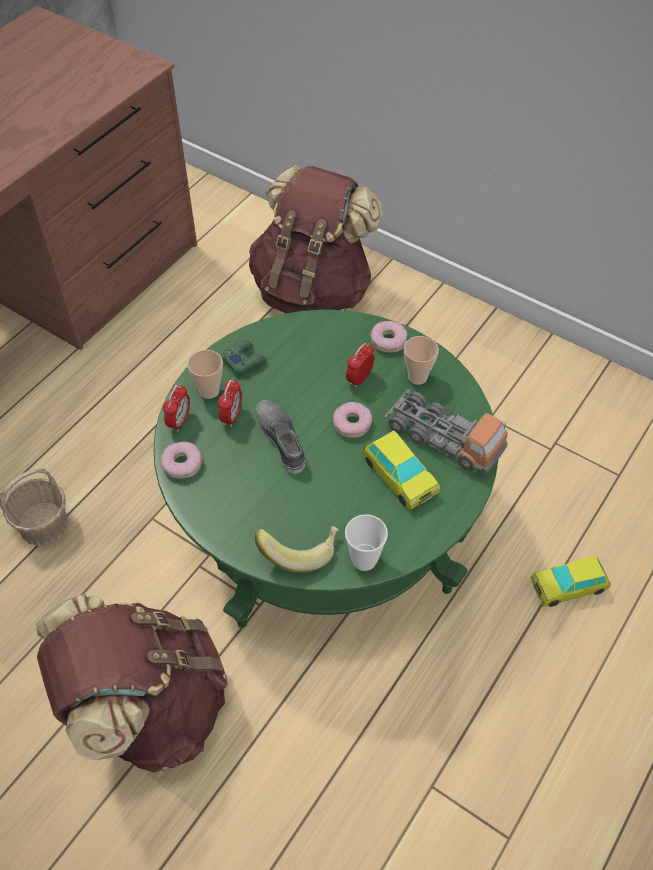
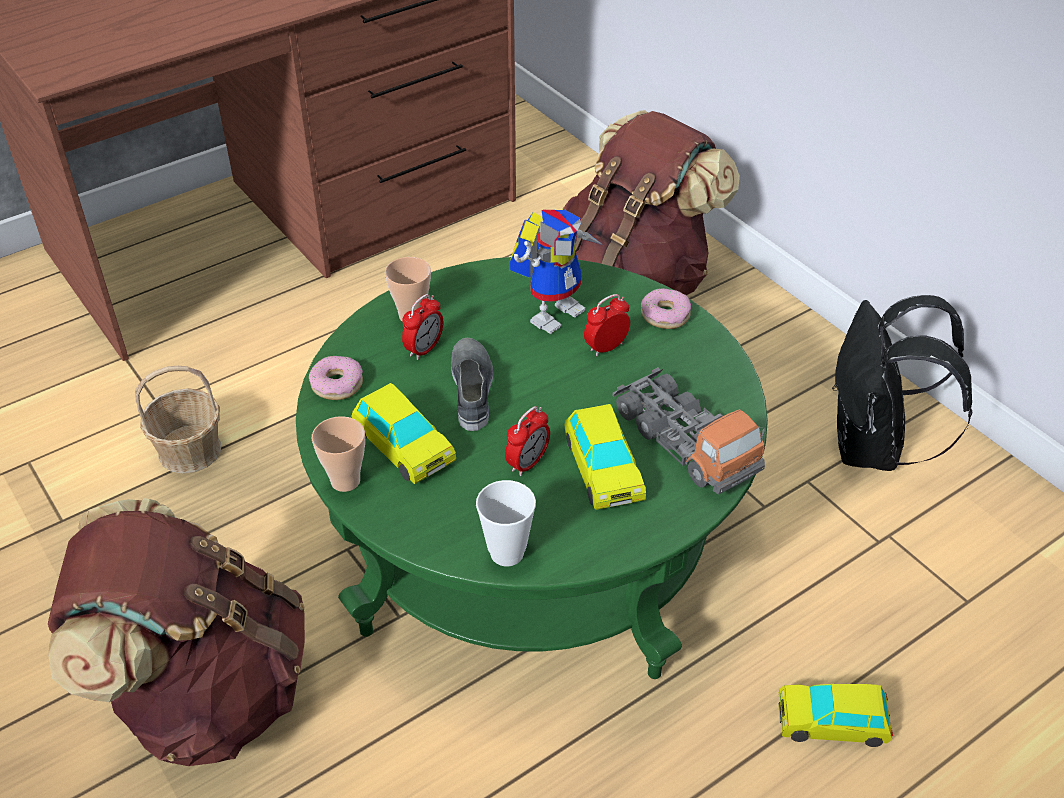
camera: 20 degrees right, 10 degrees down
(179, 421) = (358, 339): alarm clock -> alarm clock (527, 463)
(244, 360) = (471, 294): green game controller -> none
(255, 500) = (404, 447): none -> toy car
(299, 550) = (429, 518): banana -> none
(310, 358) = (554, 310): none -> toy robot
(352, 424) = (570, 394): donut -> none
(417, 377) = (683, 364): cup -> cup (345, 481)
(522, 381) = (872, 448): none -> black backpack

